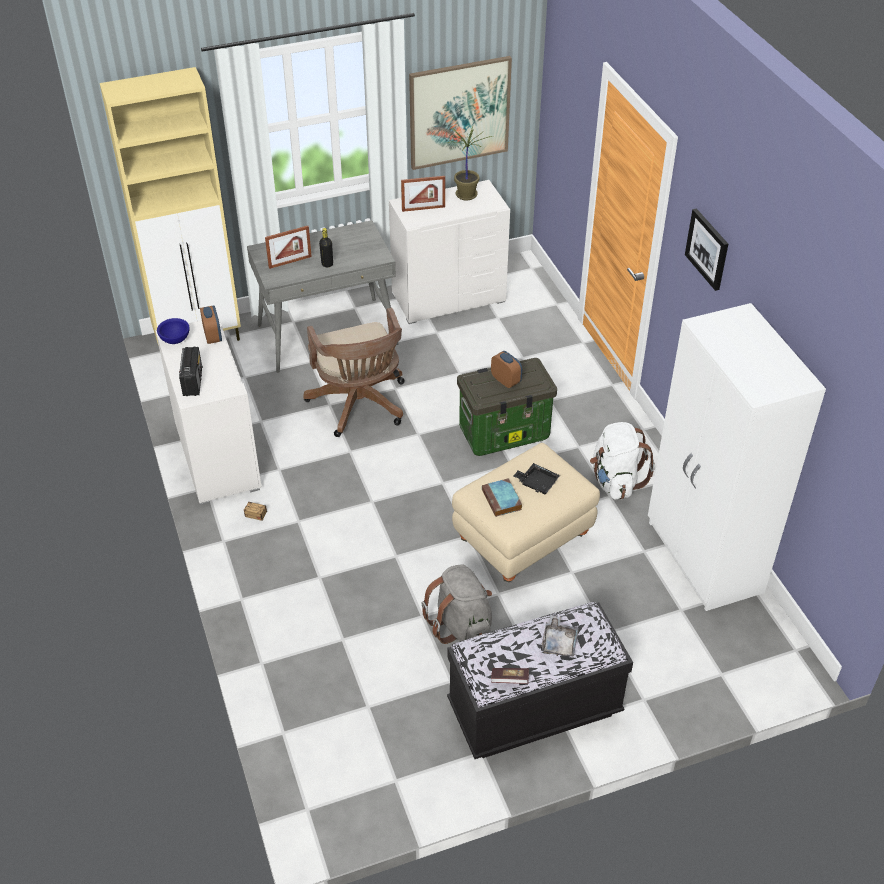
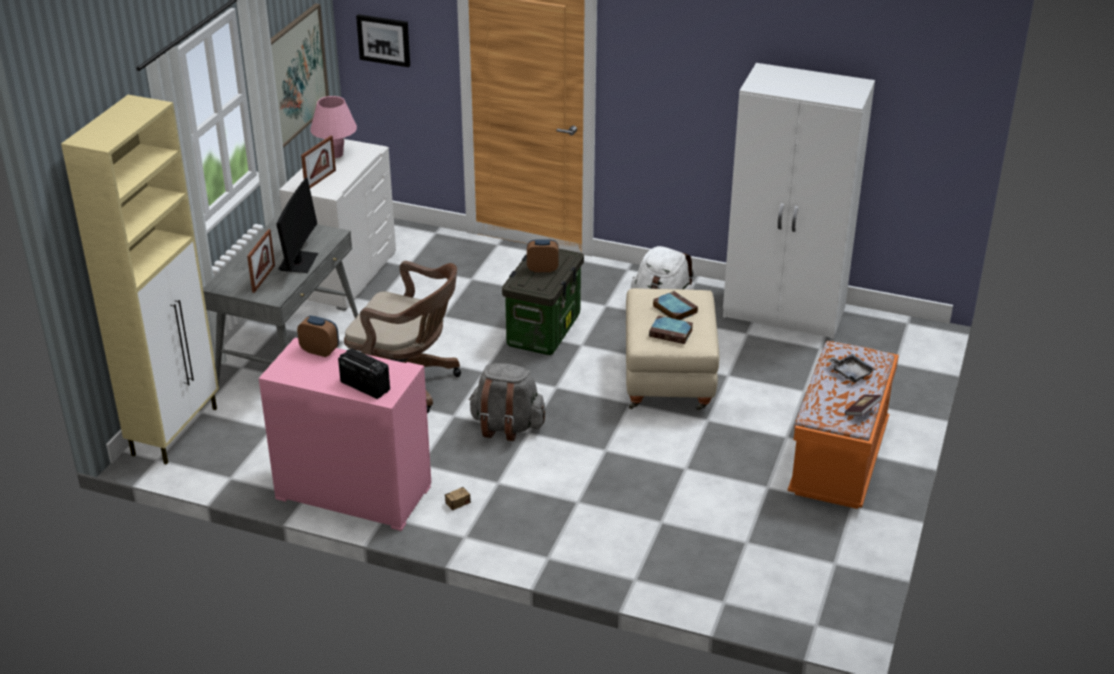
camera: 50 degrees left, 10 degrees down
(175, 340) = (291, 373): blue bowl -> none
(216, 457) = (353, 493): white dresser -> pink dresser
(327, 264) = (298, 262): black bottle -> monitor
(461, 626) = (718, 454): grey backpack -> grey backpack (506, 426)
(466, 194) = (336, 154): potted plant -> pink table lamp
(534, 709) = (839, 461): black bench -> orange bench
(537, 483) = (674, 309): black tray -> book
(708, 249) = (673, 50): picture -> picture (384, 40)

